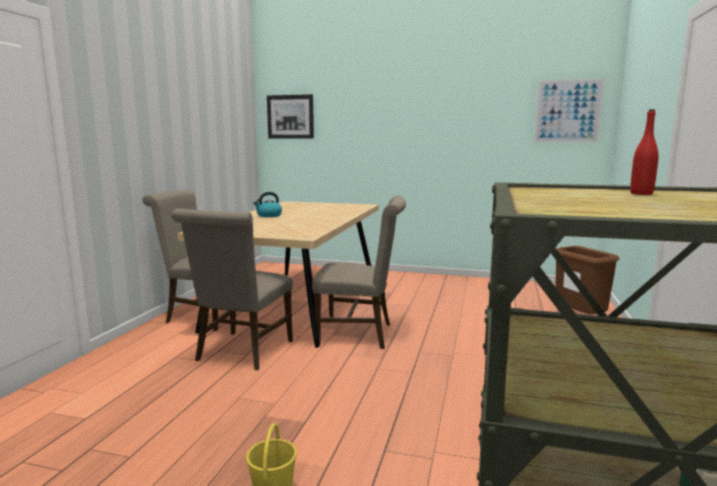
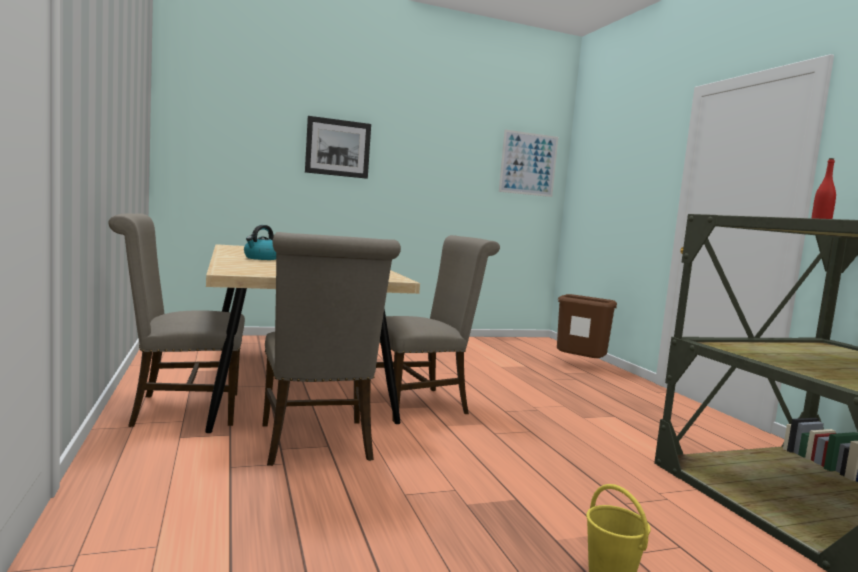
camera: 35 degrees left, 5 degrees down
(290, 116) = (211, 128): picture -> picture (338, 148)

